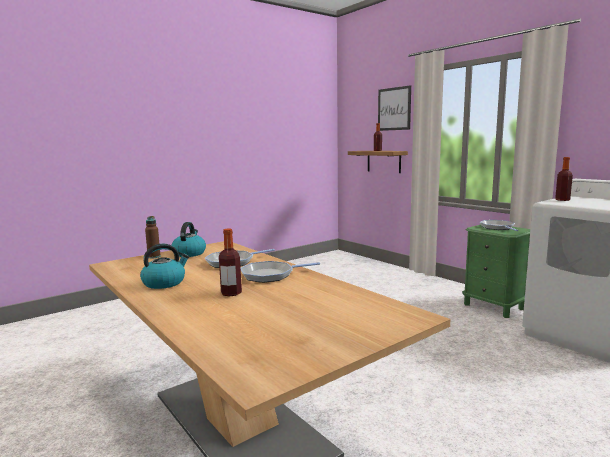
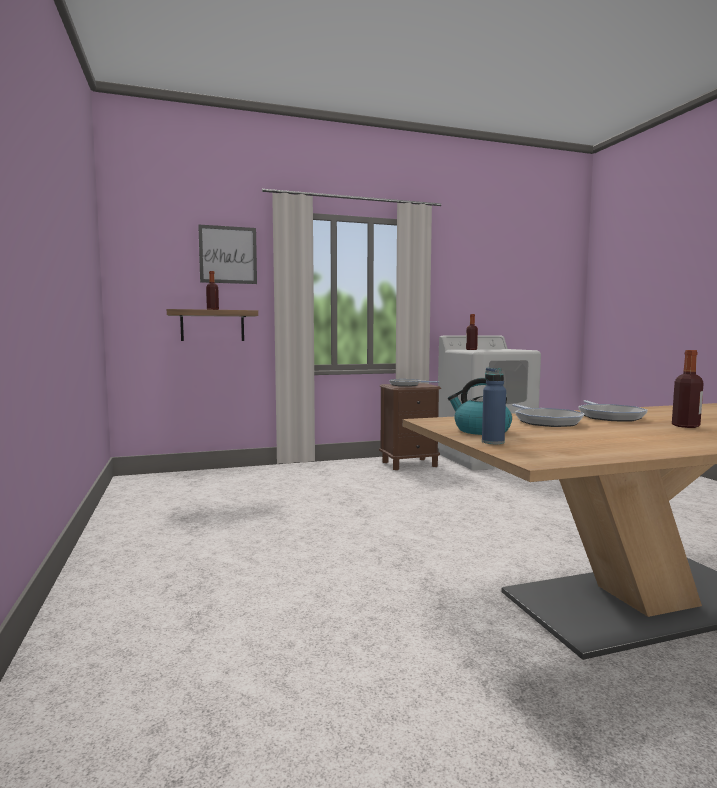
camera: 70 degrees left, 5 degrees down
(154, 257) = (493, 442): brown bottle -> blue bottle
(164, 283) = (653, 440): kettle -> none
(494, 307) = (409, 464): green nightstand -> brown nightstand

